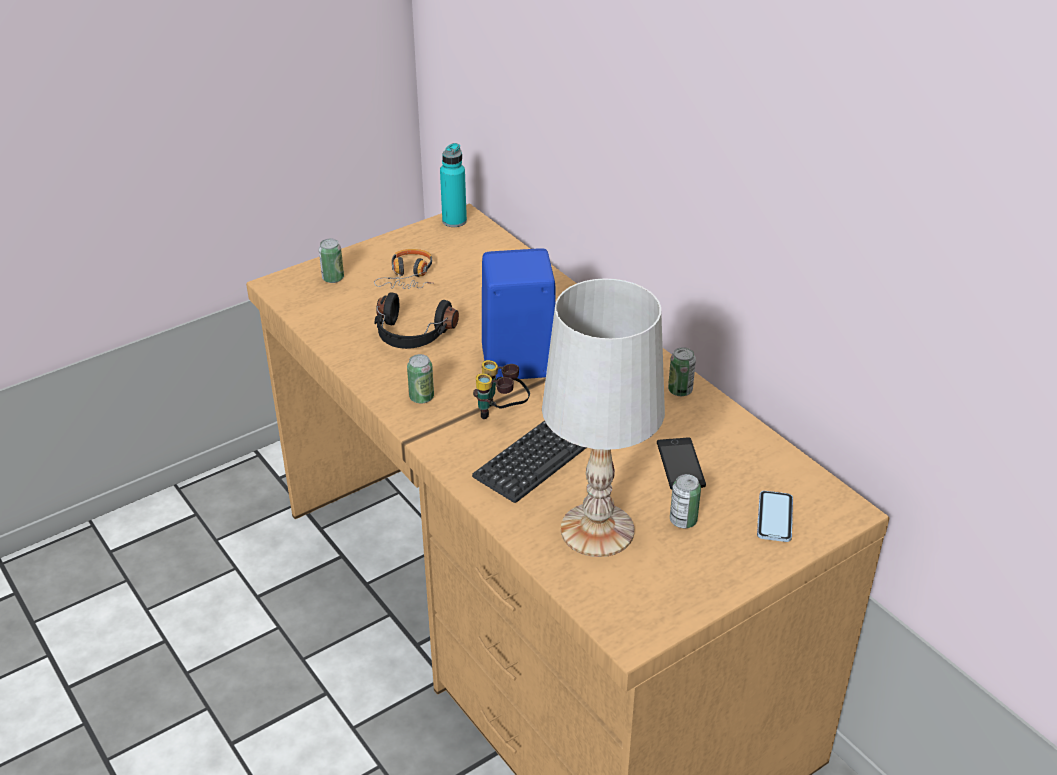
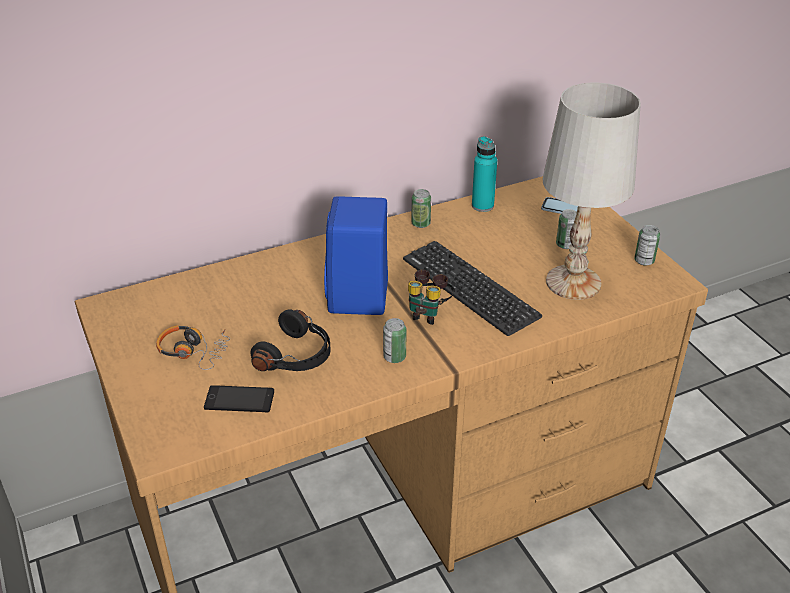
camera: 80 degrees left, 0 degrees up
(333, 278) = (168, 406): can -> can (644, 261)
(454, 221) = (105, 312): turquoise bottle -> turquoise bottle (482, 206)
(680, 464) = (506, 236): phone -> phone (239, 400)

